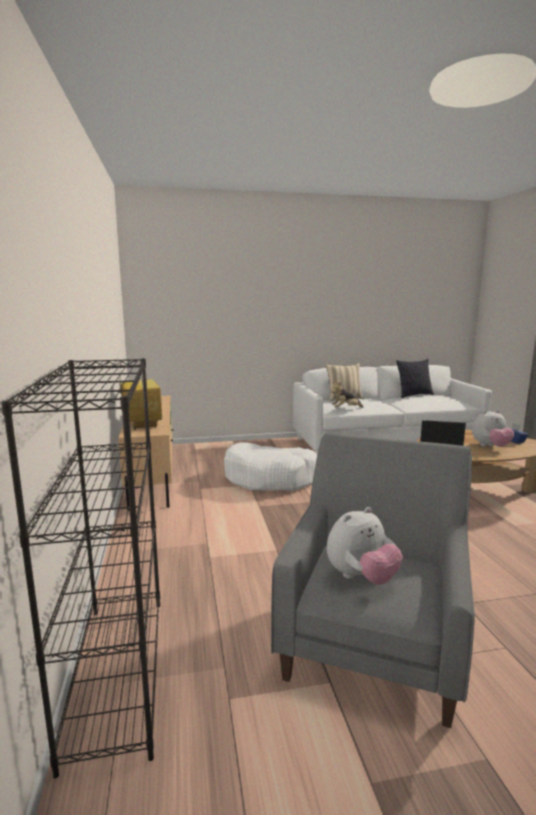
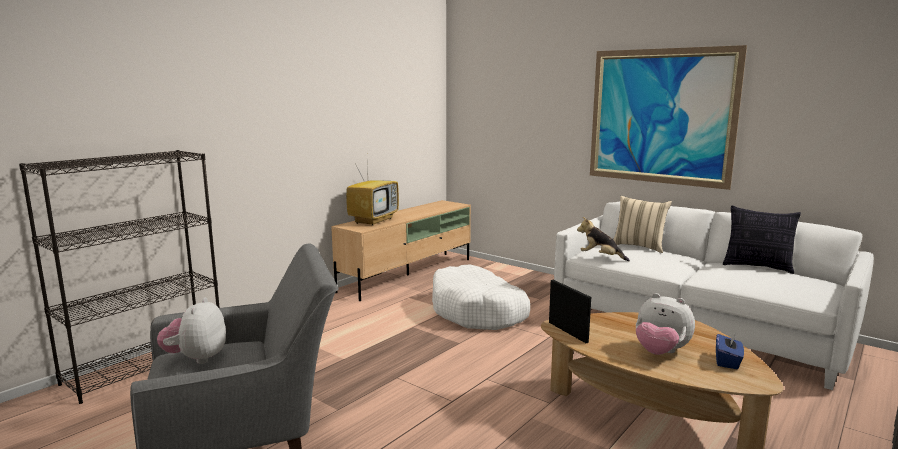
camera: 50 degrees right, 0 degrees up
(328, 306) = (660, 116): none -> picture
(361, 578) = (196, 358): plush toy -> plush toy turned 75 degrees clockwise

